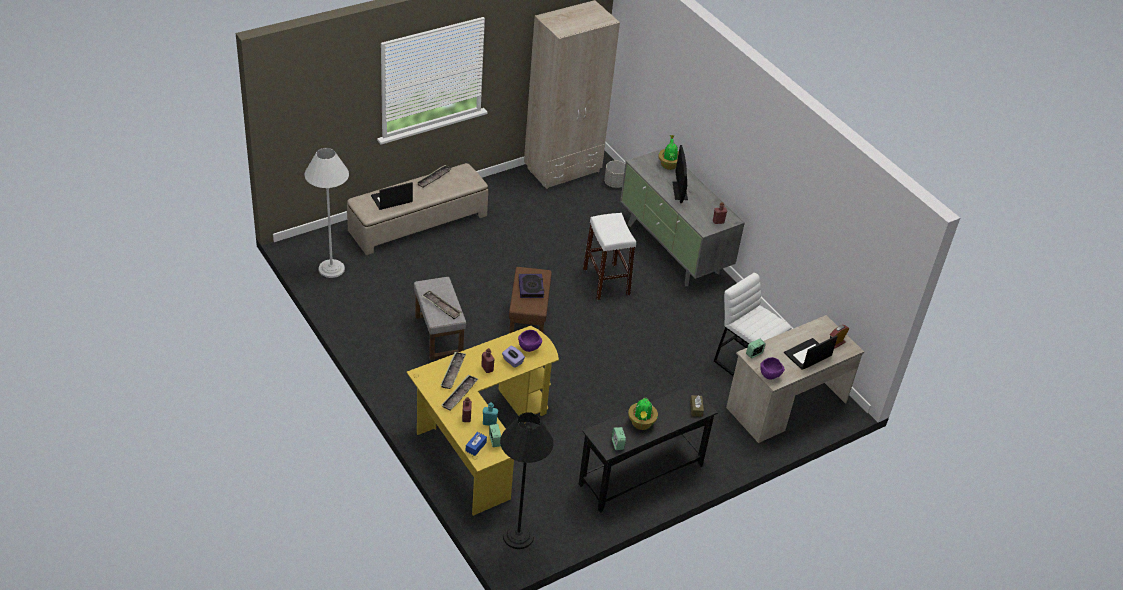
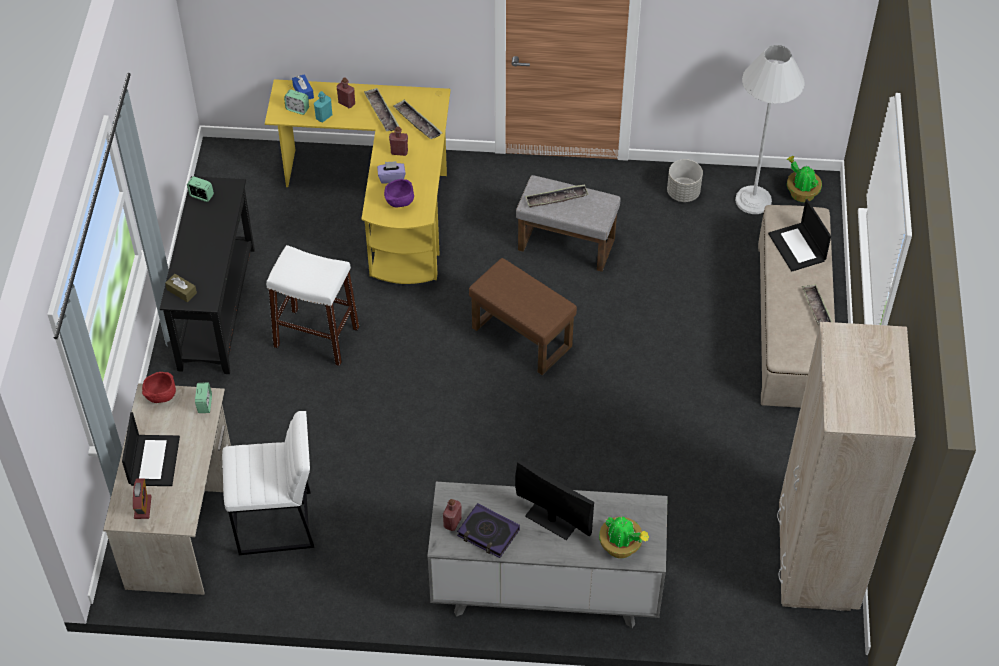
camera: 130 degrees right, 10 degrees up
(391, 199) = (797, 247): laptop -> laptop turned 150 degrees clockwise
(518, 536) = (238, 170): black floor lamp -> none
(531, 288) = (525, 297): book -> book (488, 533)
(606, 282) = (536, 464): white stool -> white stool (316, 337)
(614, 183) = (742, 610): grey planter -> grey planter (683, 193)
(641, 423) = (207, 231): potted plant -> potted plant (801, 193)
(770, 375) = (161, 397): purple bowl -> red bowl

